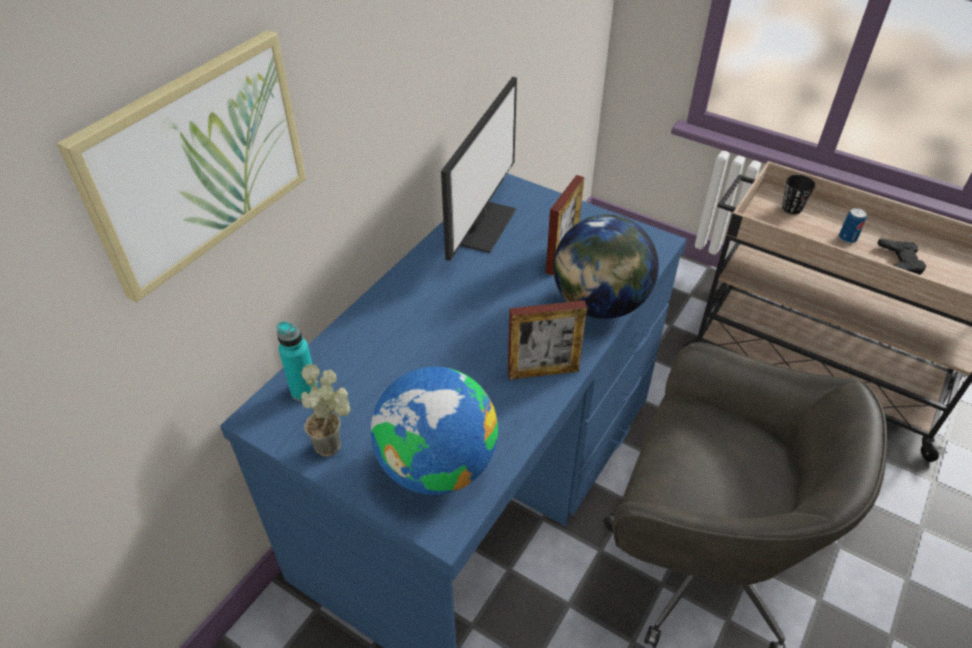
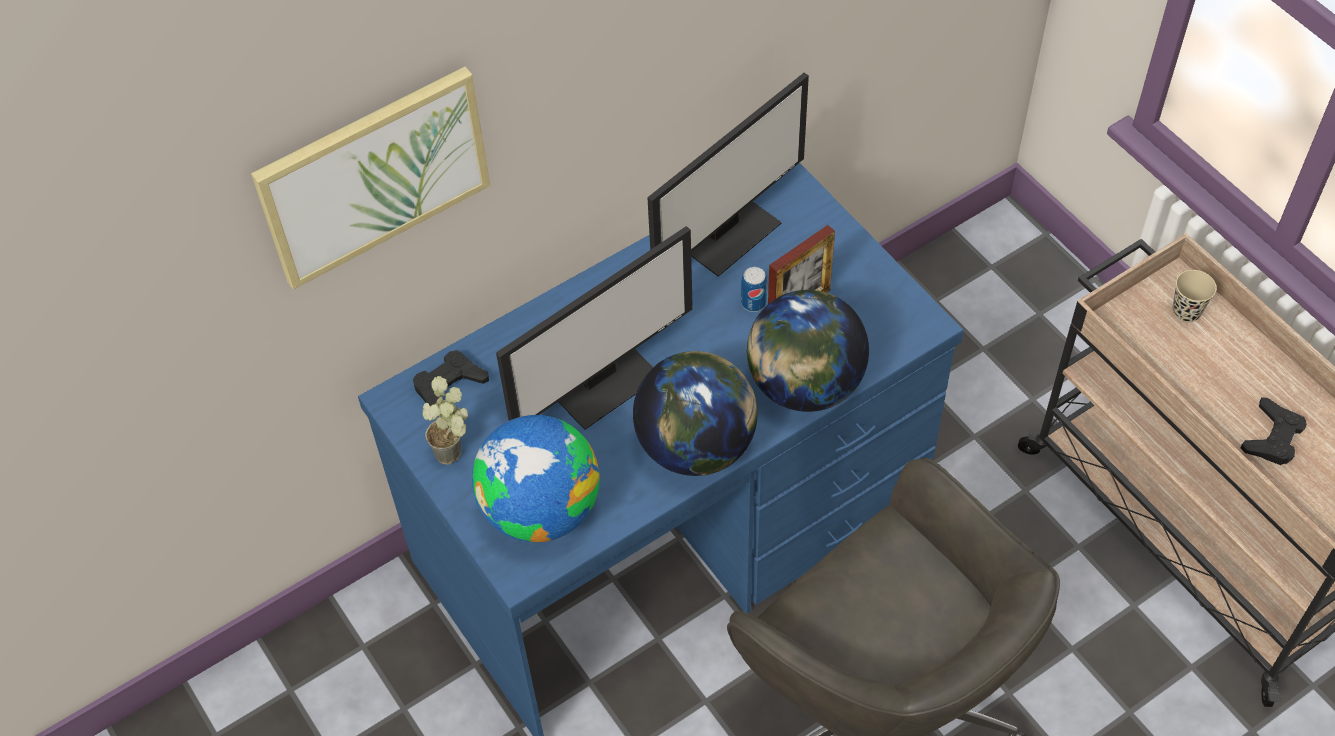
camera: 25 degrees right, 10 degrees up
(304, 391) = (449, 385): turquoise bottle -> black game controller
(440, 348) = (604, 381): none -> monitor
(543, 371) = (696, 445): picture frame -> globe
(792, 208) = (1186, 311): black cup -> beige cup
(847, 238) = (1228, 381): can -> can (753, 303)

